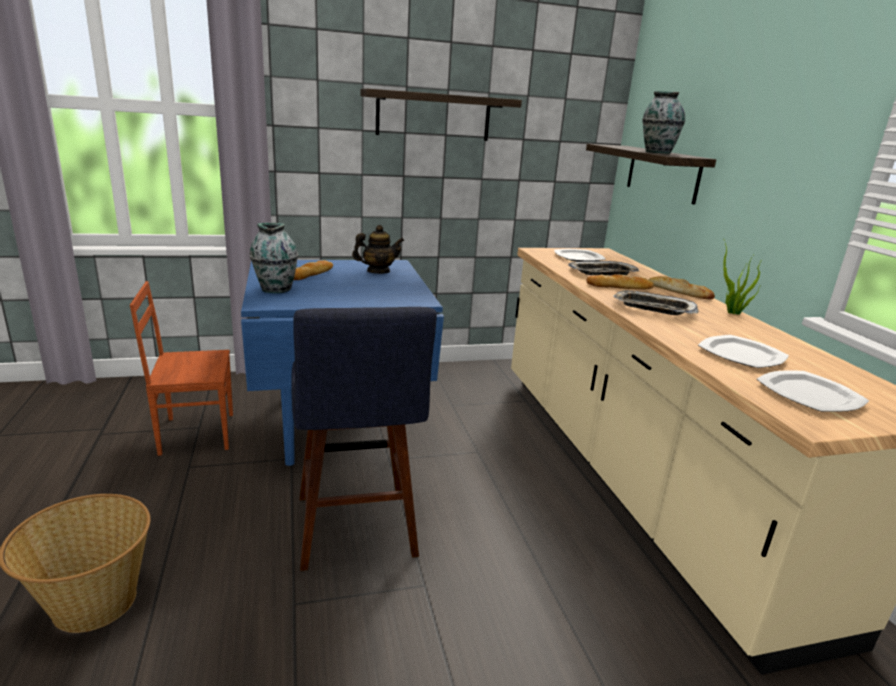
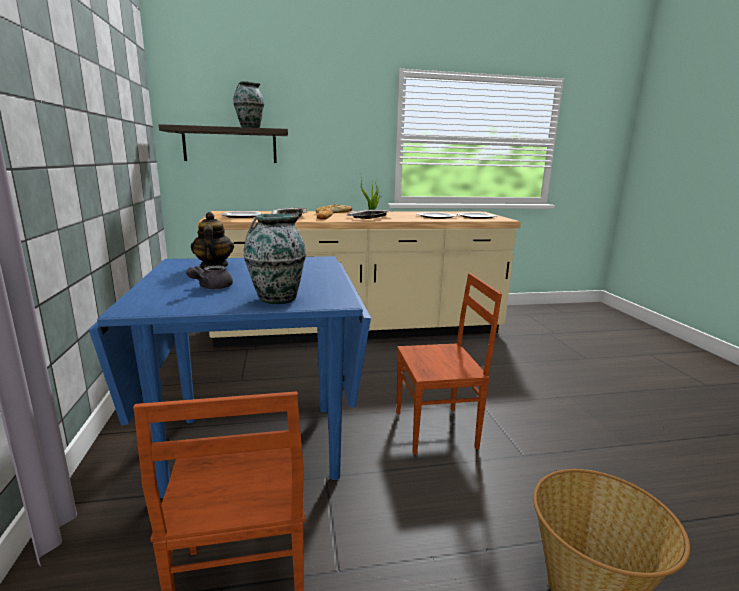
camera: 85 degrees left, 5 degrees down
(311, 274) = (211, 287): bread -> grey teapot
(356, 531) = (437, 430): blue stool -> brown chair
(433, 116) = (80, 87): shelf -> none

